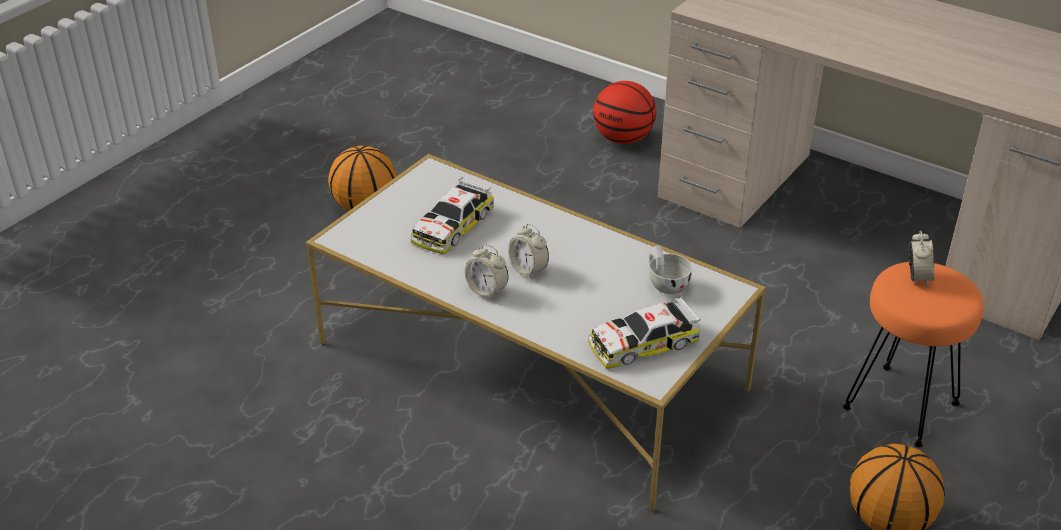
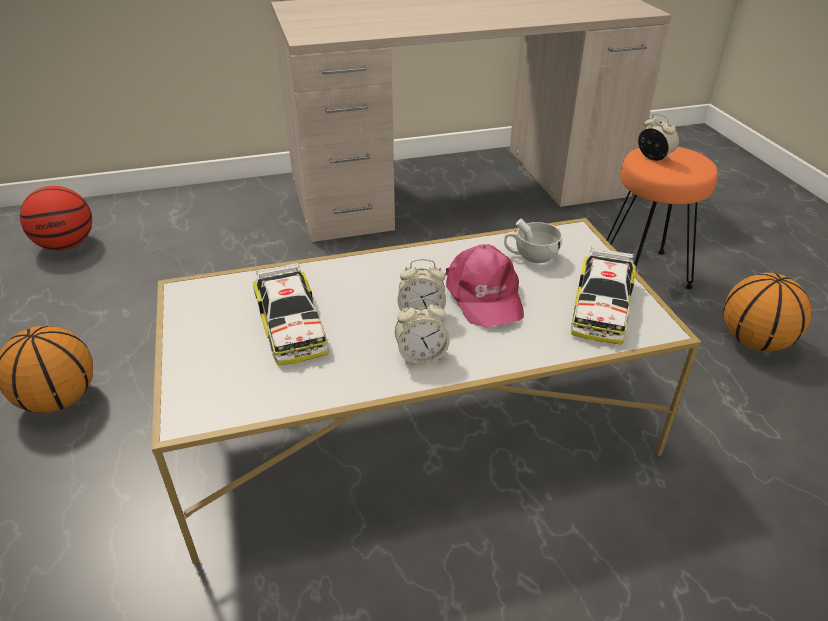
camera: 50 degrees left, 0 degrees up
(585, 285) = (483, 295): none -> pink cap
(623, 139) = (226, 219): basketball -> basketball (66, 245)

